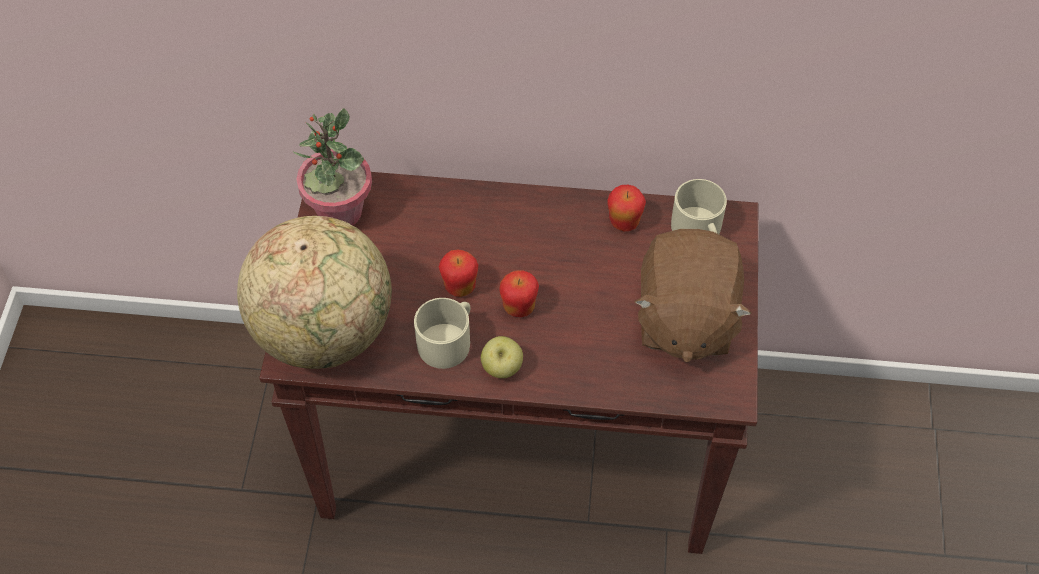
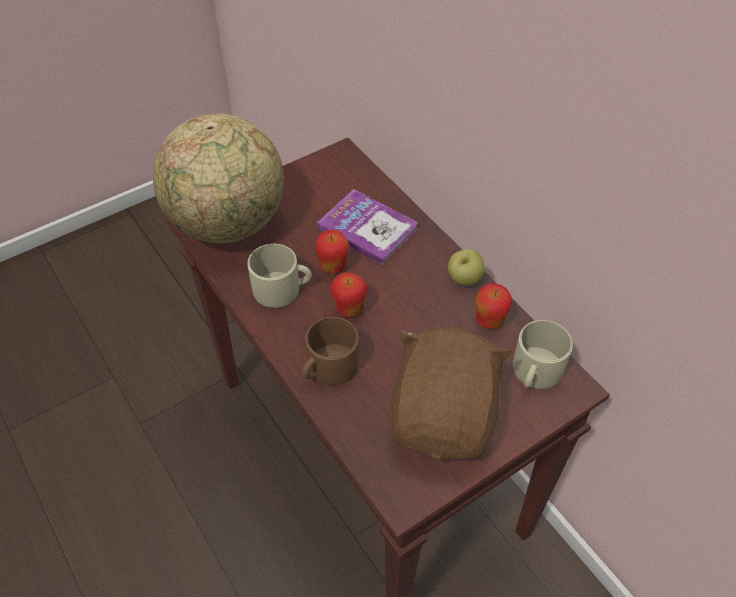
camera: 50 degrees right, 5 degrees down
(339, 212) = (328, 171): potted plant -> none
(441, 232) = (367, 228): none -> book
(502, 368) = (288, 333): apple -> apple (464, 279)
(566, 364) = (328, 368): none -> brown mug
(684, 319) = (444, 417): brown plush toy -> brown plush toy turned 135 degrees clockwise

